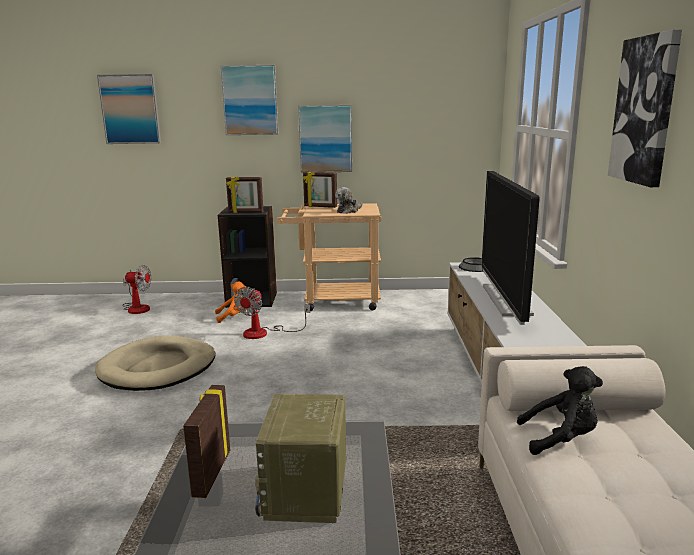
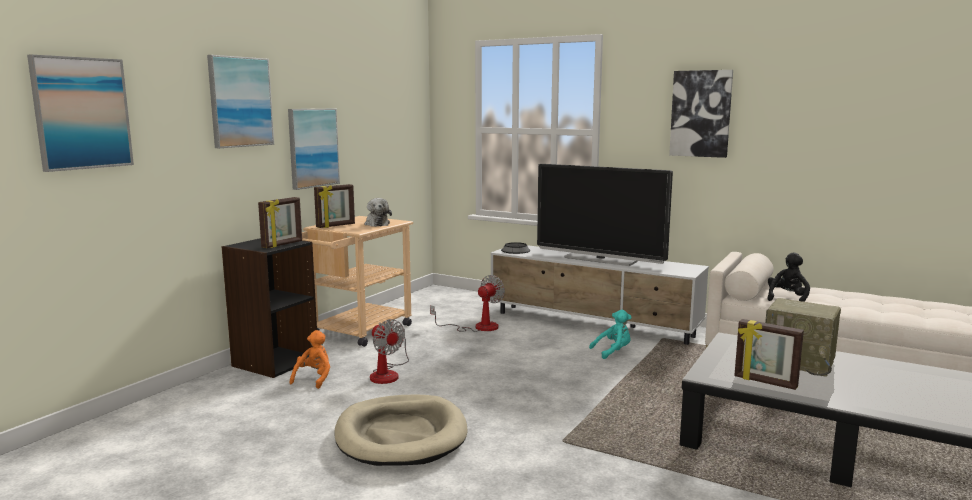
camera: 60 degrees left, 5 degrees down
(137, 307) = (160, 425): fan -> fan (477, 327)
(429, 405) = (613, 352): none -> turquoise plush toy

